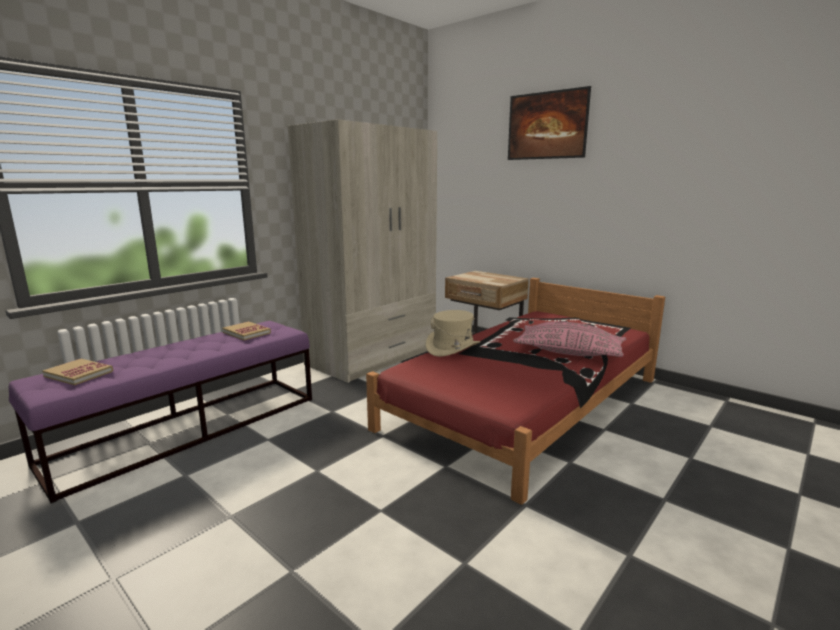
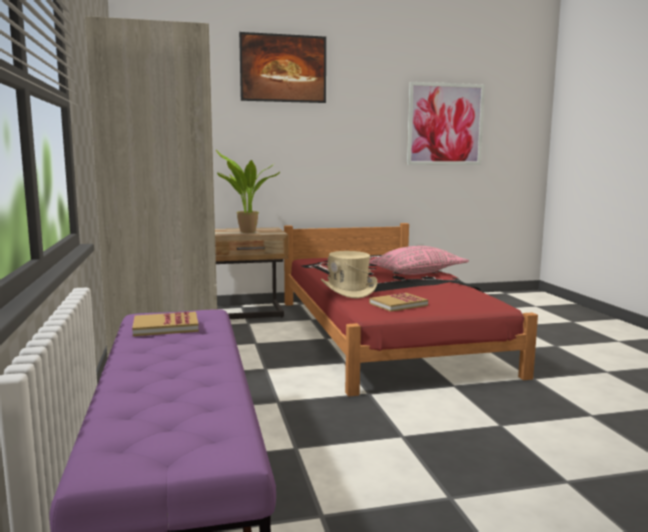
camera: 55 degrees left, 5 degrees down
(79, 374) = (153, 428): book -> book (398, 304)
(480, 279) = (246, 232): none -> potted plant
(742, 177) = (445, 124): none -> picture

